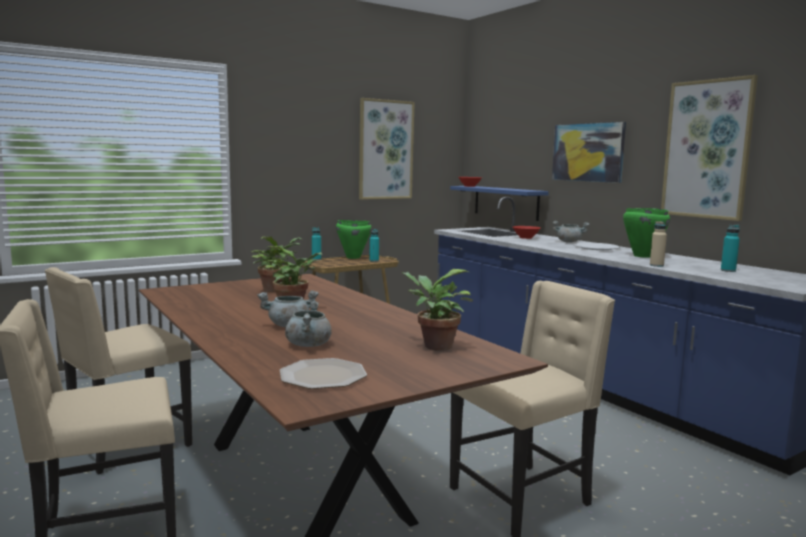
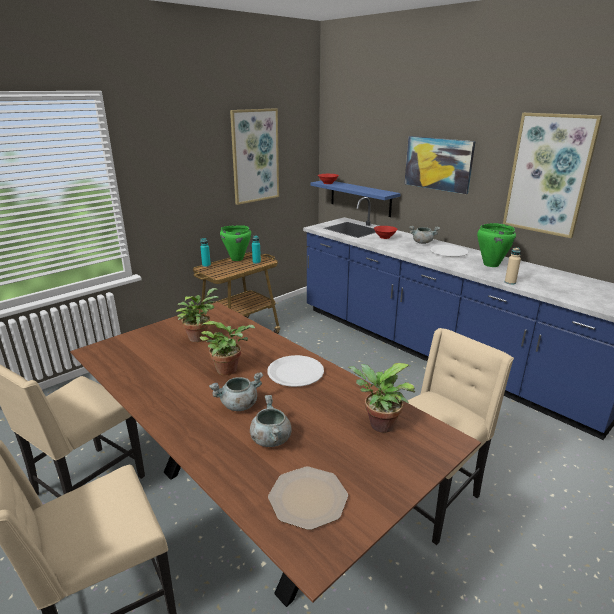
camera: 10 degrees left, 15 degrees up
(364, 313) = (295, 372): none -> white plate
(728, 270) = (566, 286): turquoise bottle -> none

